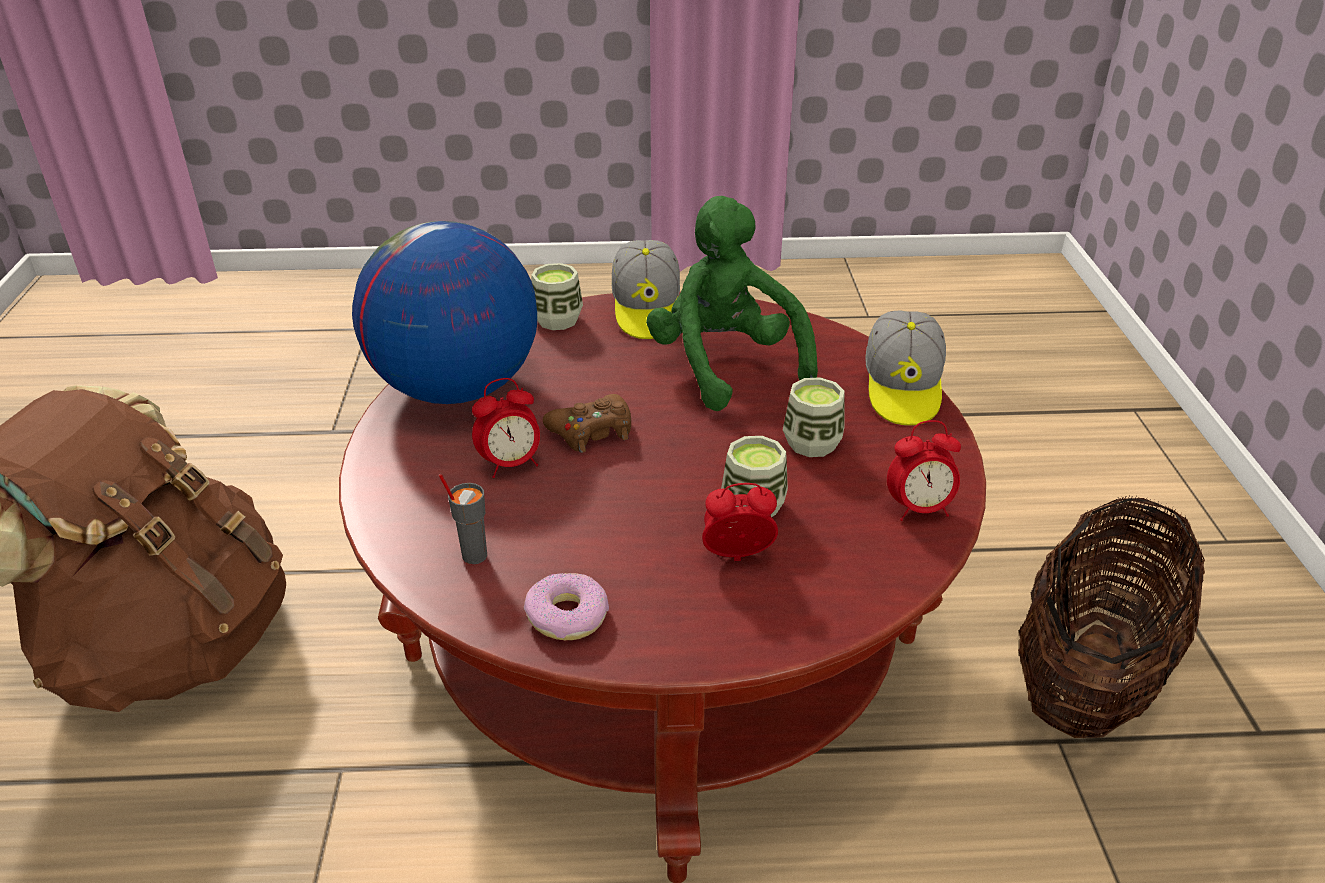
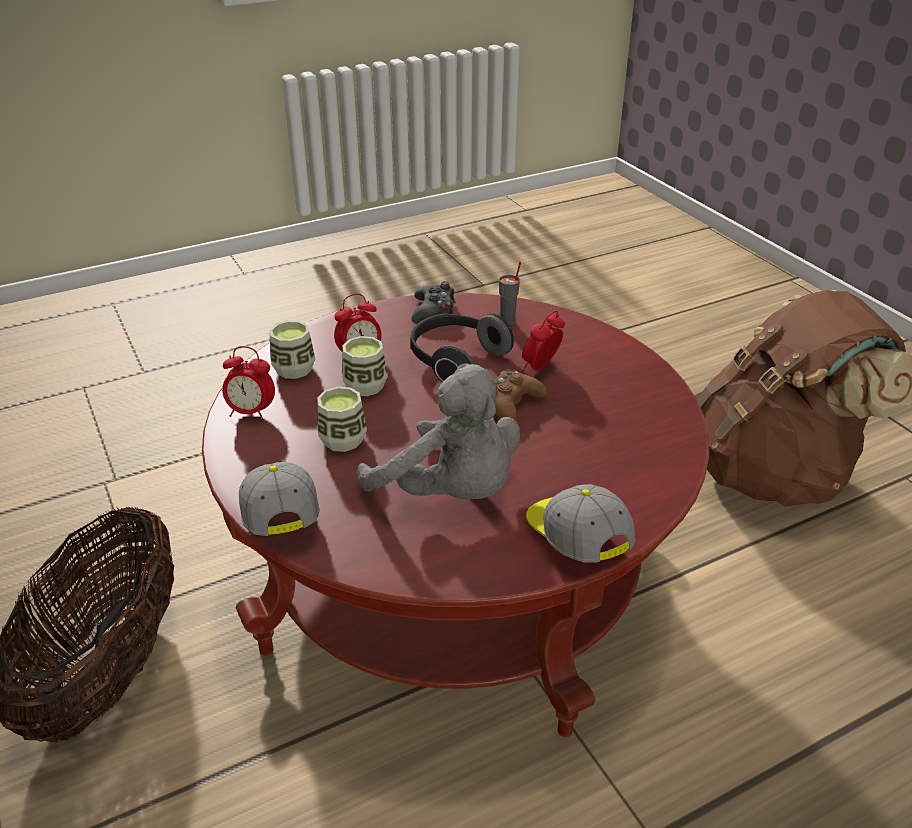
camera: 155 degrees right, 0 degrees up
(455, 389) = (642, 407): globe -> none
(557, 320) = (644, 498): cup -> cup (294, 369)
(567, 615) = (434, 312): donut -> black game controller
(608, 508) = (455, 361): none -> headphones
(725, 366) = (451, 492): green plush toy -> grey plush toy
(918, 509) = (251, 412): alarm clock -> alarm clock turned 135 degrees counterclockwise

